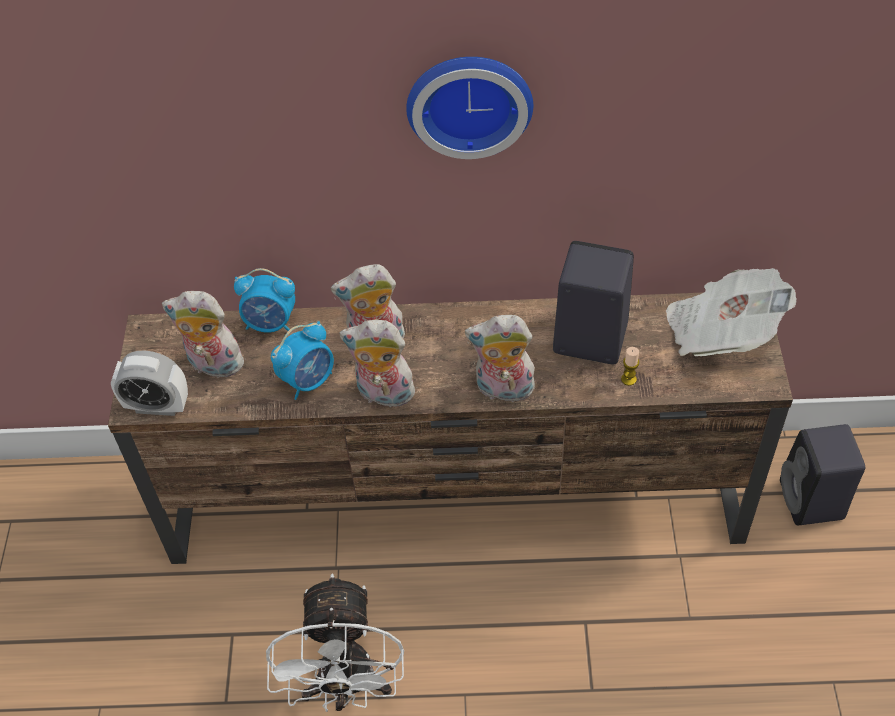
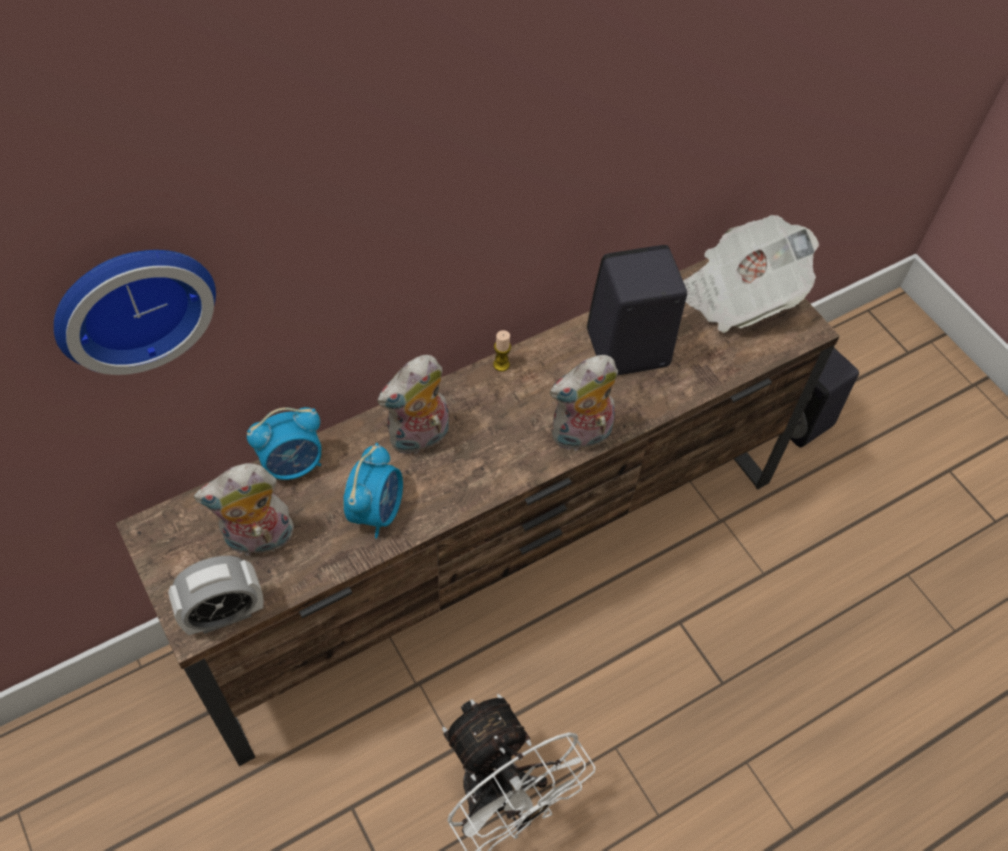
camera: 35 degrees left, 5 degrees up
(383, 394) = (465, 492): plush toy -> none
(469, 100) = (494, 136): wall clock -> wall clock (131, 302)
(628, 379) = (689, 375): candle -> candle (501, 364)

